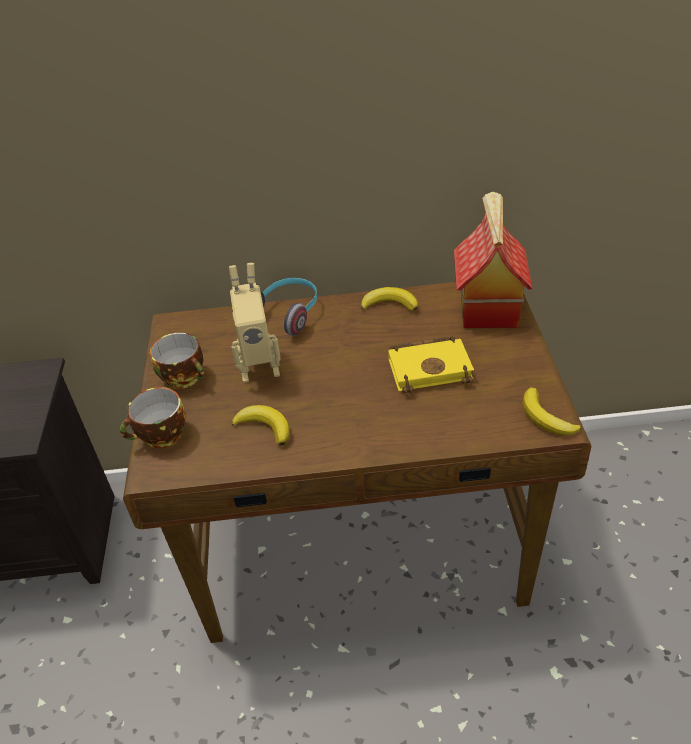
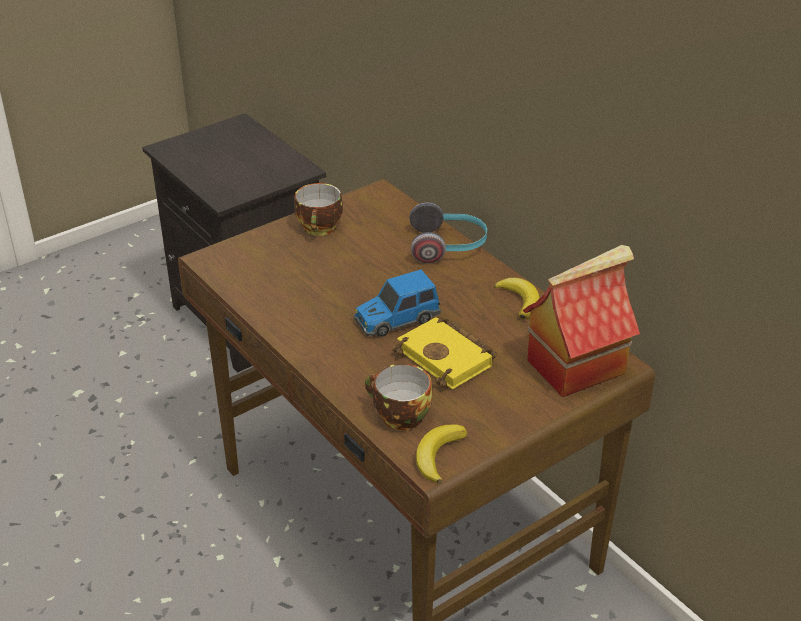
camera: 55 degrees right, 5 degrees down
(161, 437) = (246, 246): cup -> cup (398, 417)
(259, 367) = (364, 260): toy robot -> none
(265, 427) = (295, 292): banana -> none
(357, 378) = (396, 319): none -> toy car

